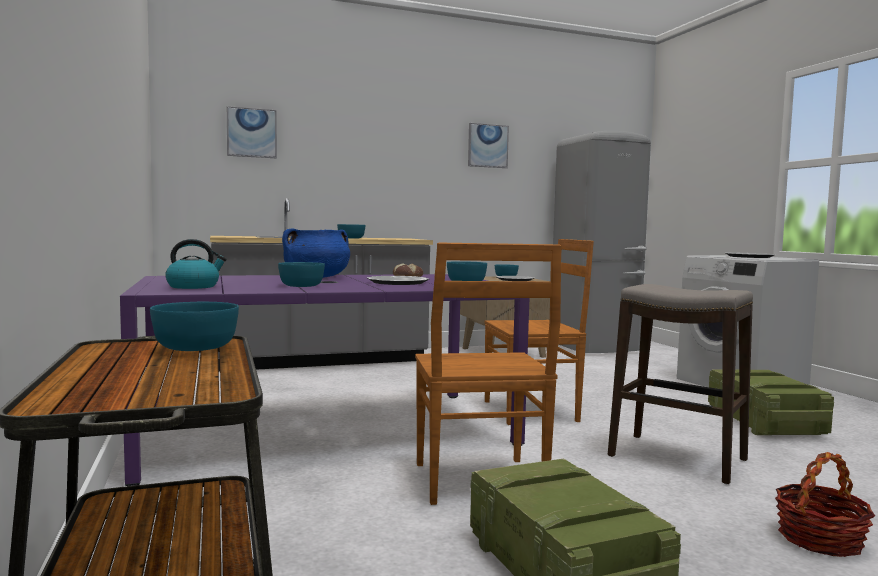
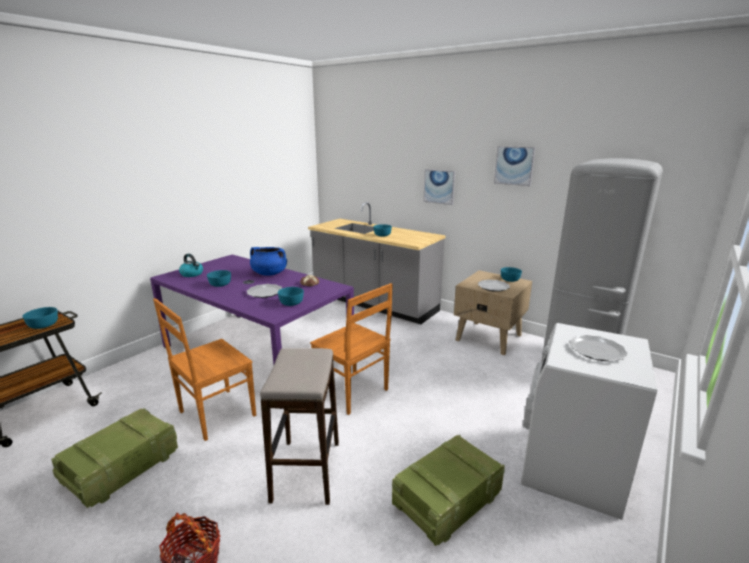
camera: 55 degrees right, 15 degrees up
(251, 133) = (357, 158): picture -> picture (439, 186)

